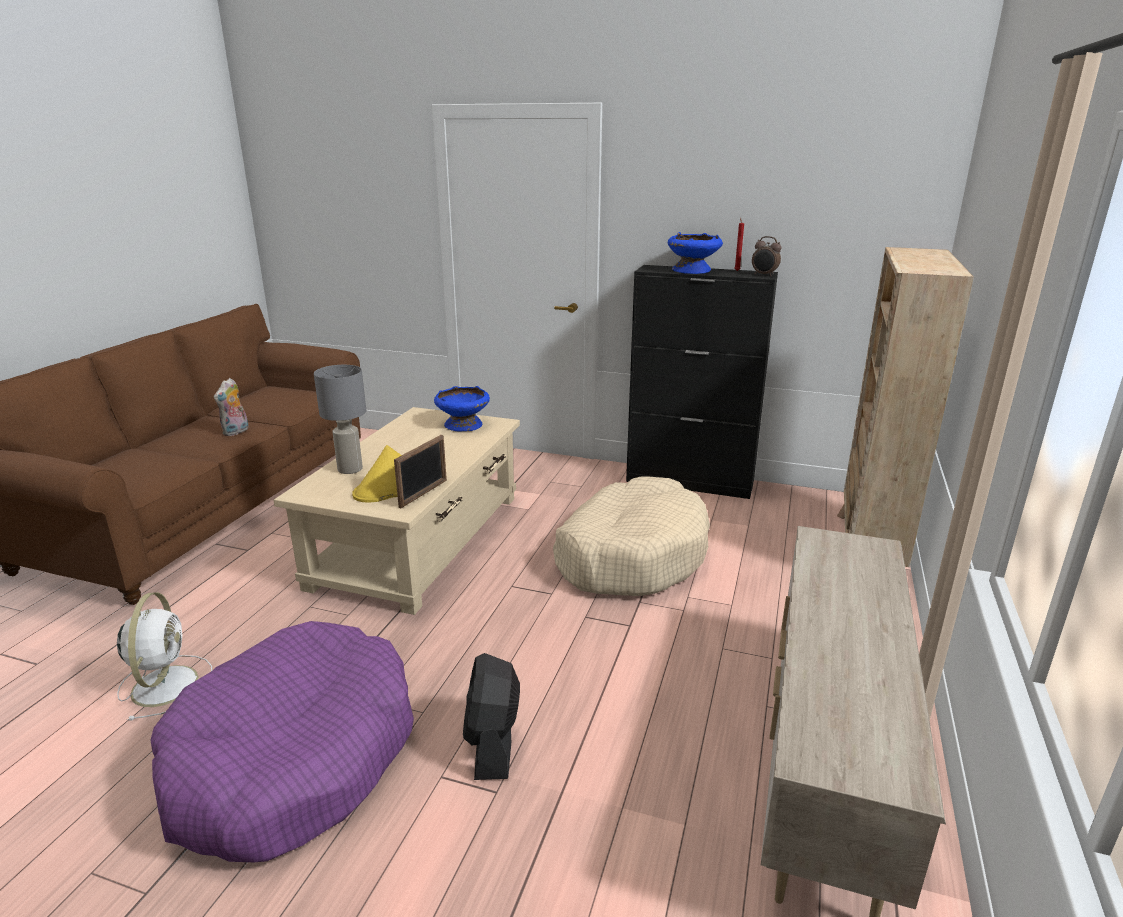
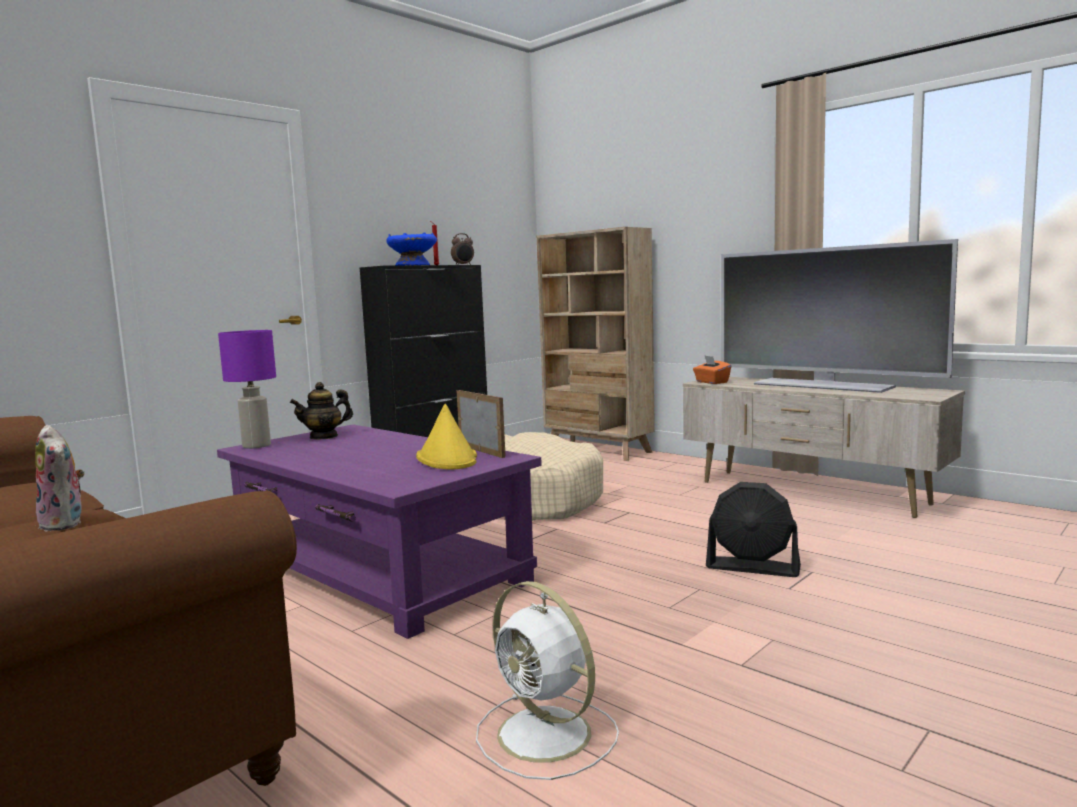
camera: 65 degrees left, 15 degrees down
(166, 684) = (547, 736): white fan -> white fan turned 150 degrees counterclockwise
(293, 759) = (743, 649): purple dog bed -> none
(351, 469) = (365, 470): grey table lamp -> none
(420, 539) = (377, 569): beige coffee table -> purple coffee table
(424, 414) = (257, 446): none -> purple table lamp
(463, 424) = (324, 436): blue bowl -> teapot
(821, 544) = (711, 382): none -> orange tissue box
(870, 641) = (822, 385): none -> television

